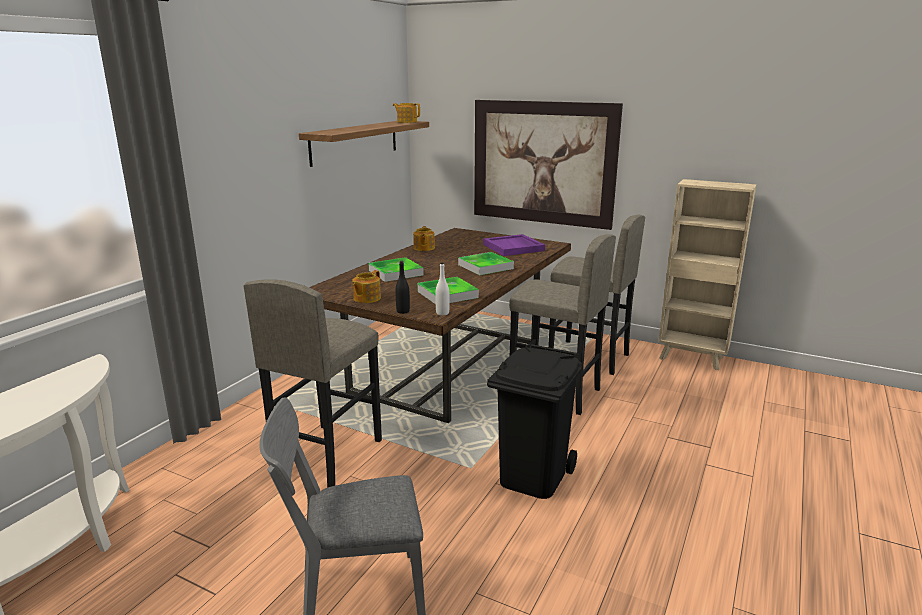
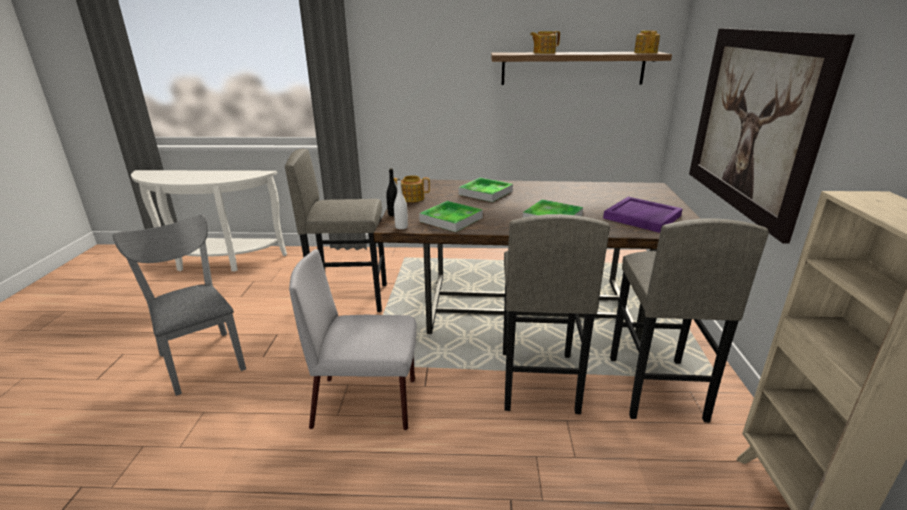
camera: 65 degrees right, 5 degrees up
(423, 248) = (570, 186): teapot -> teapot (543, 53)
(531, 476) = (367, 403): black trash can -> grey chair

